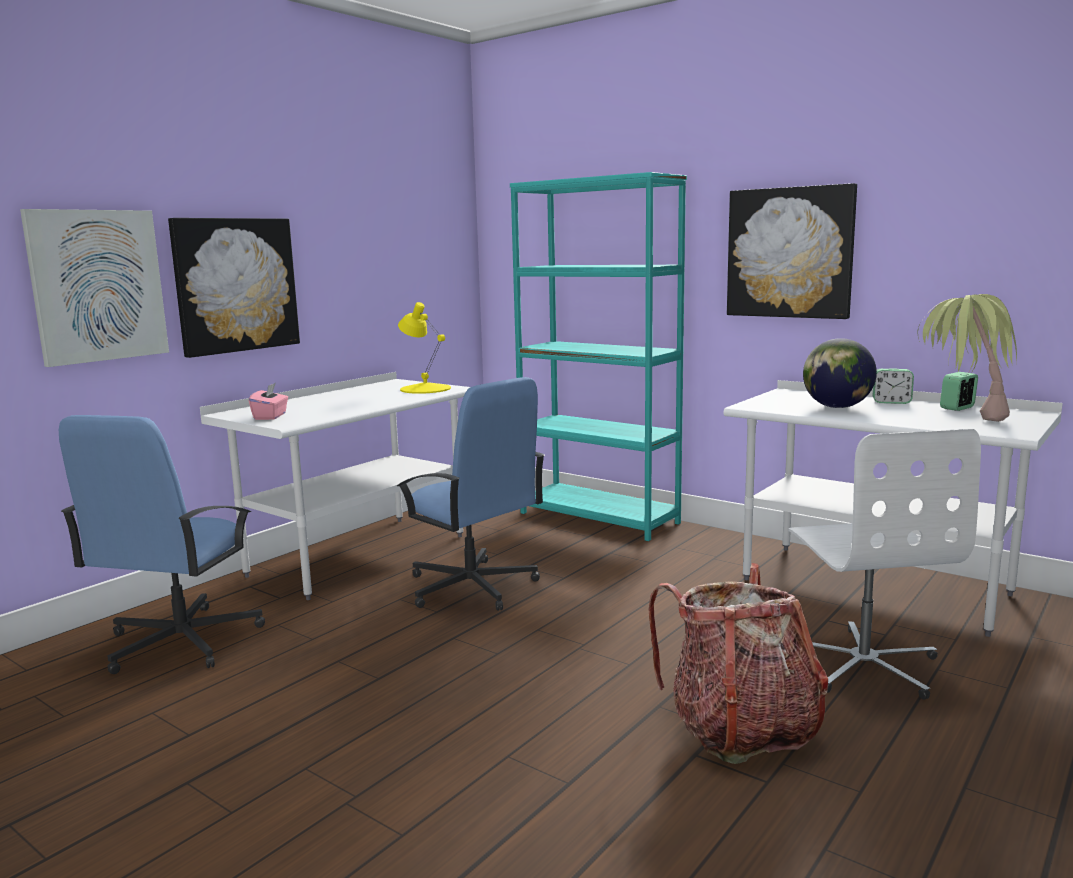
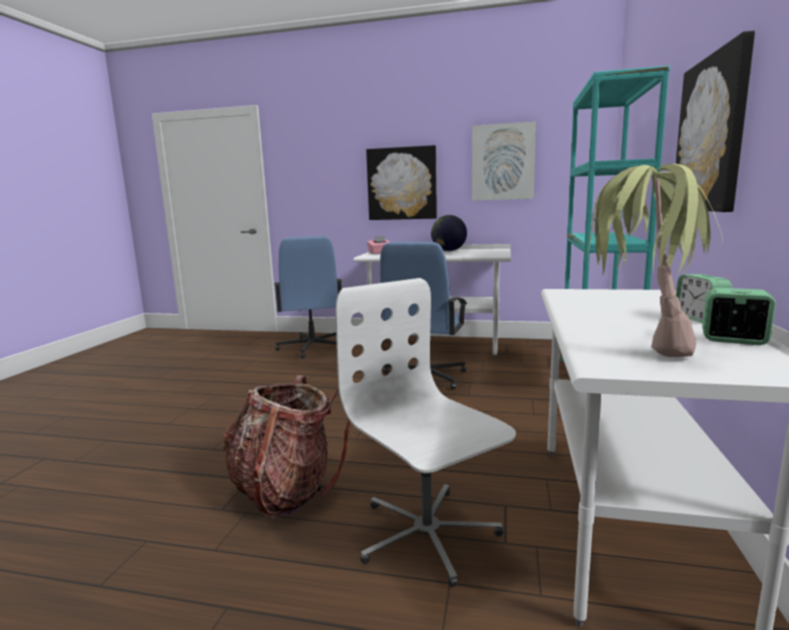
camera: 65 degrees right, 0 degrees up
(97, 286) = (332, 183): picture -> picture (503, 162)
(180, 642) = (312, 347): blue office chair -> blue office chair turned 90 degrees counterclockwise
(425, 389) = (487, 253): yellow table lamp -> none
(836, 407) = (616, 307): globe -> globe (448, 251)
(864, 664) = (426, 534): white office chair -> white office chair turned 90 degrees clockwise

